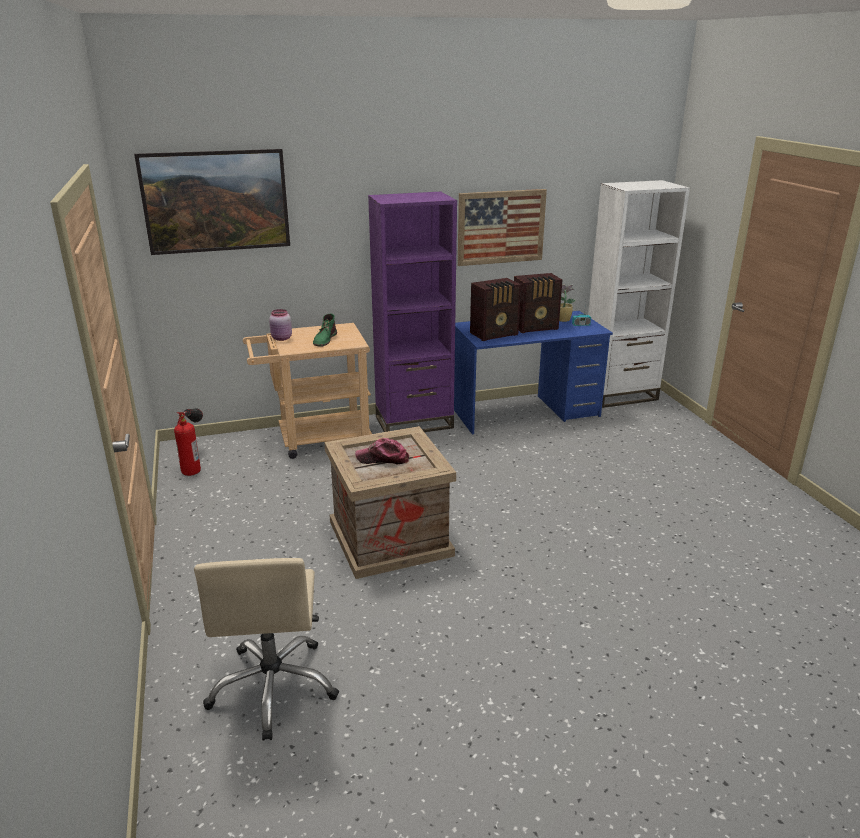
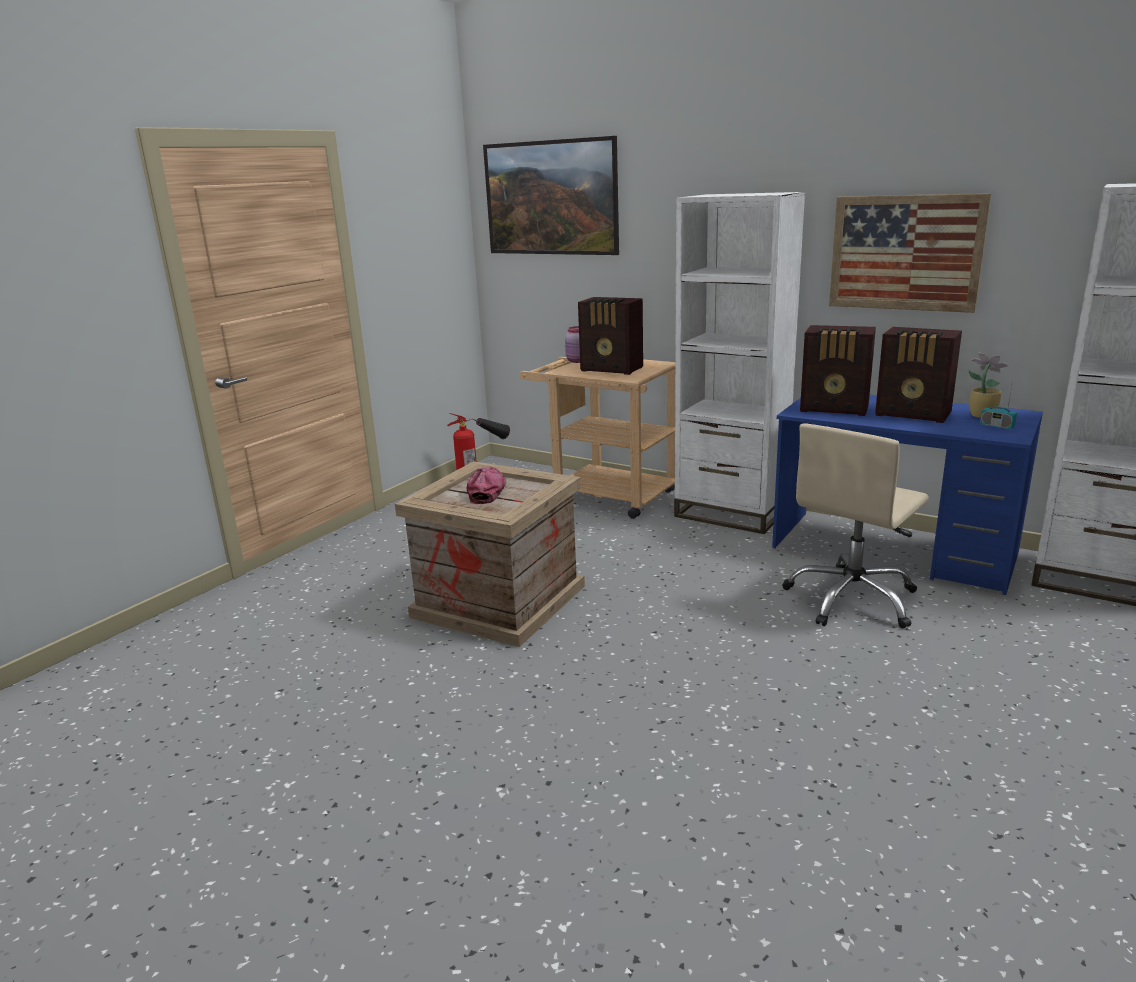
camera: 50 degrees right, 5 degrees down
(274, 687) = (212, 658): beige office chair -> beige office chair (852, 599)
(324, 339) = (612, 369): green boot -> radio
(383, 458) = (487, 491): cap -> cap turned 45 degrees clockwise
(414, 422) = (730, 513): purple bookcase -> white bookcase

